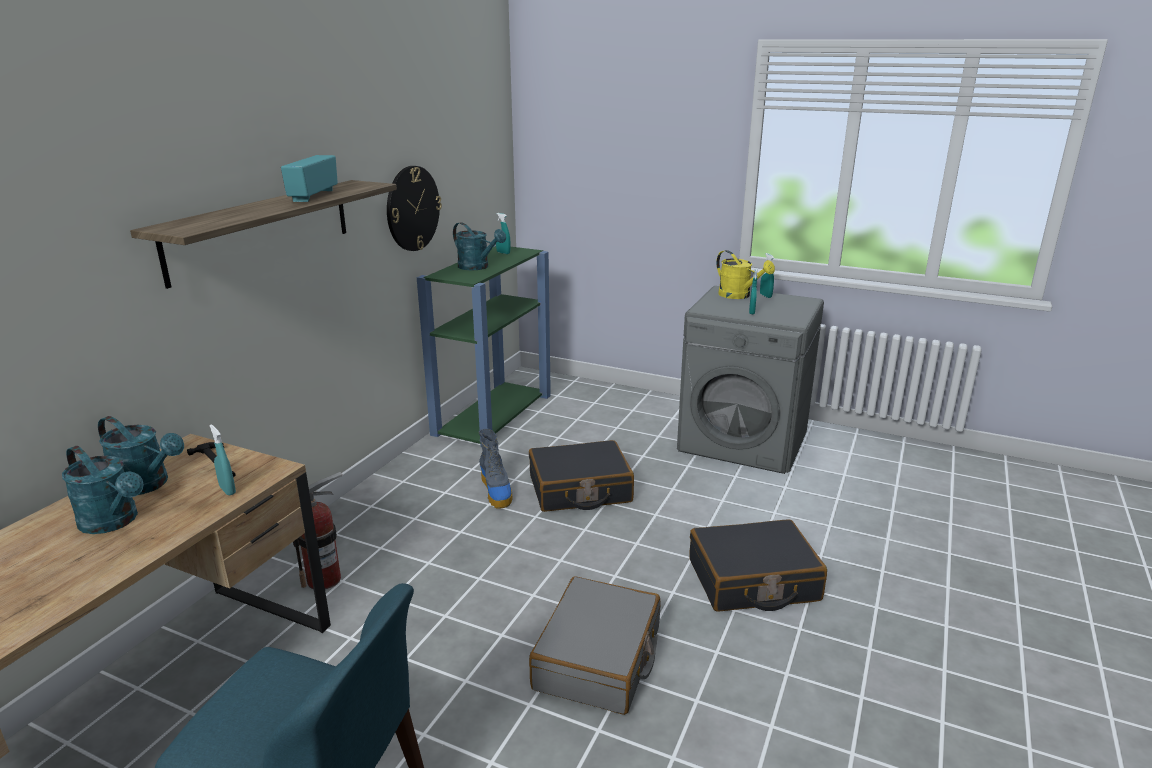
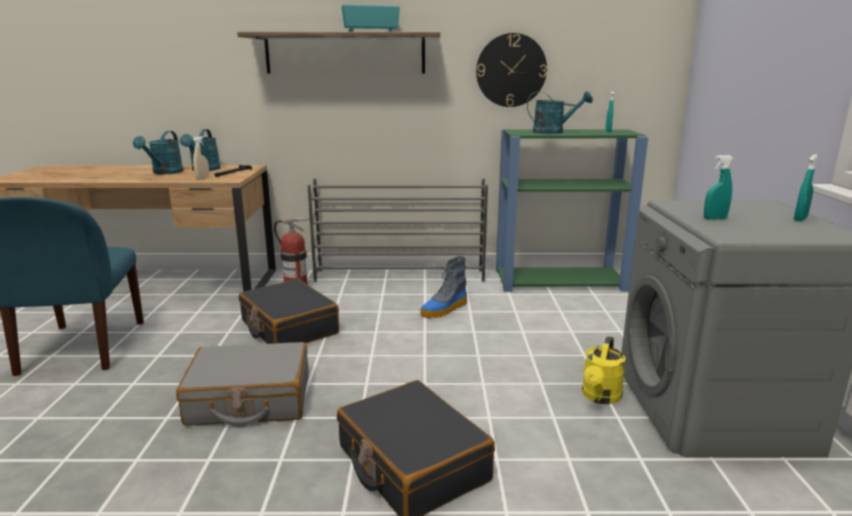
camera: 65 degrees right, 5 degrees down
(227, 490) = (202, 178): turquoise spray bottle -> beige spray bottle
(376, 494) = (400, 276): none -> grey shoe rack
(478, 267) = (553, 132): turquoise watering can -> turquoise watering can turned 105 degrees counterclockwise
(580, 490) = (485, 339): black suitcase -> black suitcase (288, 327)
(739, 296) = (763, 210): yellow watering can -> yellow watering can (600, 397)

